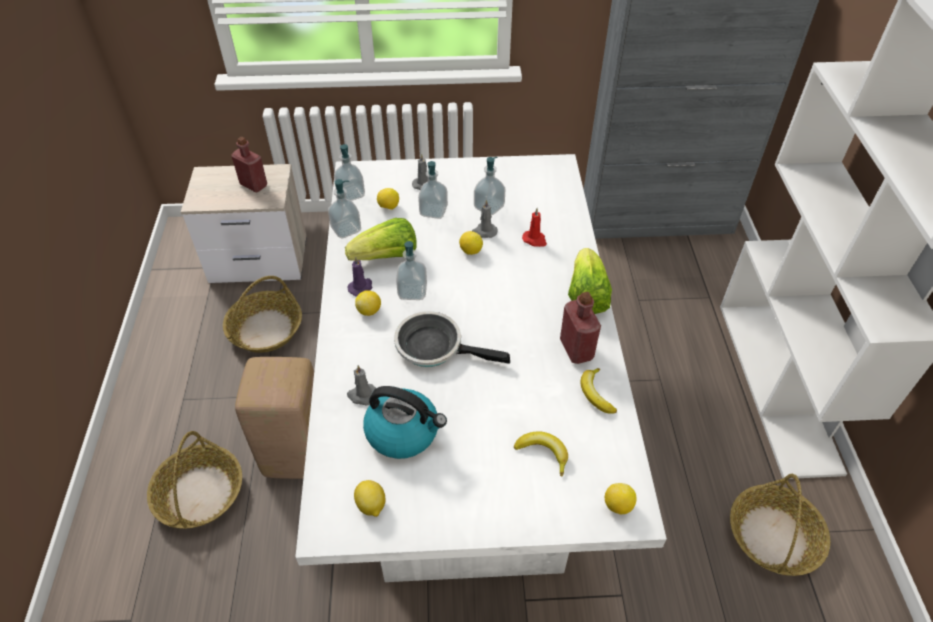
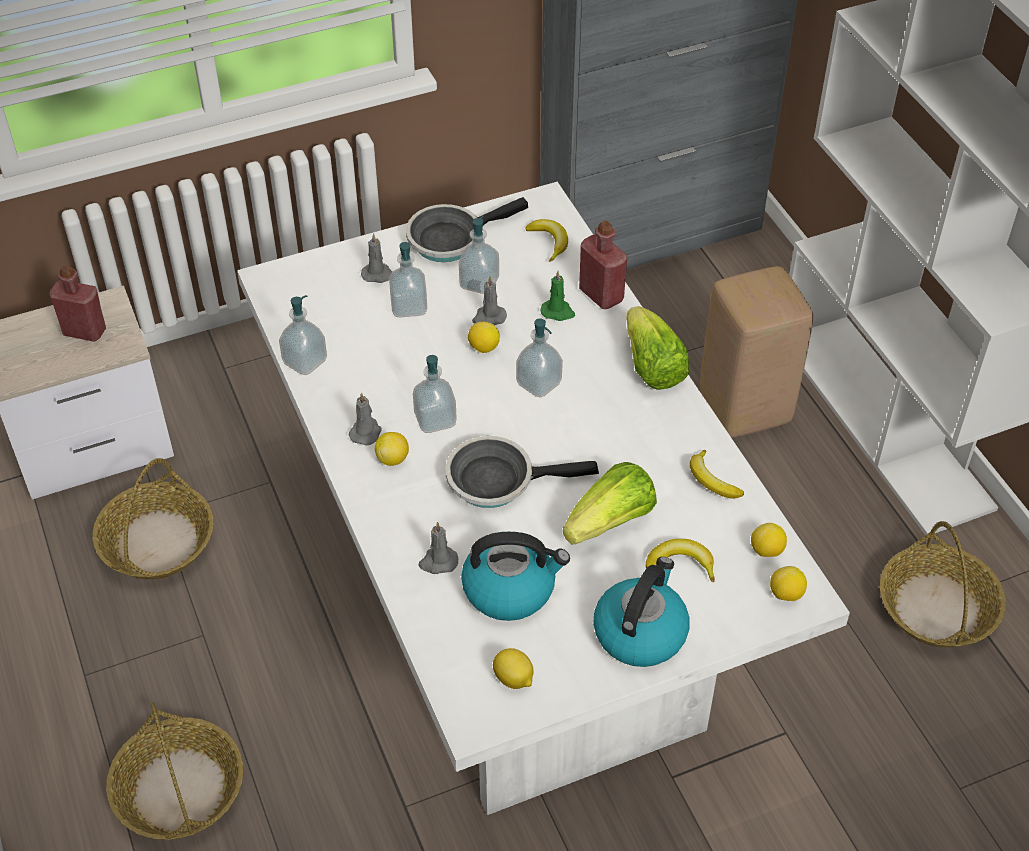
camera: 20 degrees left, 0 degrees up
(297, 455) = (293, 698): beige stool -> beige stool (746, 409)
(351, 194) = (284, 311): soap dispenser -> soap dispenser (539, 383)
(361, 287) = (366, 432): purple candle -> grey candle
(387, 257) = (378, 384): lettuce -> lettuce (611, 522)
(388, 207) = (346, 316): lemon -> lemon (766, 551)
(484, 174) = (450, 238): none -> frying pan
(486, 499) = (640, 632): none -> kettle
(535, 240) = (558, 312): red candle -> green candle
(550, 192) = (549, 242): none -> banana
(576, 349) = (668, 435): red bottle -> red bottle (601, 295)

